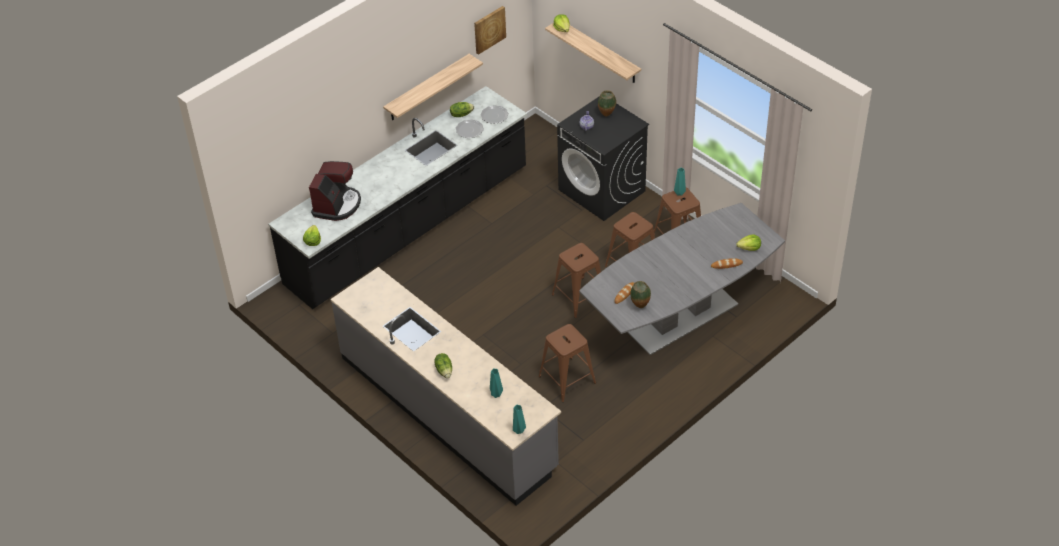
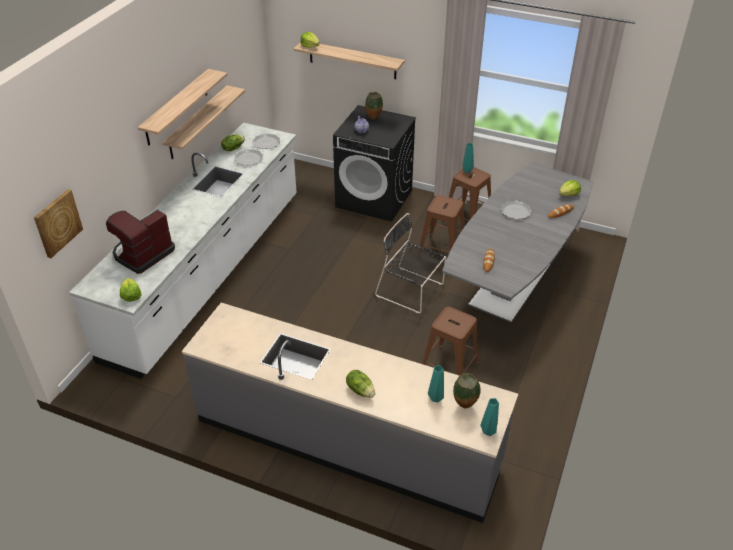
camera: 25 degrees left, 5 degrees down
(337, 205) = (143, 254): coffee machine -> coffee machine turned 135 degrees counterclockwise
(404, 77) = (176, 107): none -> shelf
(408, 227) = (208, 272): black counter -> white counter
(489, 29) = (239, 59): picture -> picture (57, 223)
(579, 298) = (411, 291): brown stool -> black chair
(640, 307) = (512, 269): vase -> vase (465, 407)
(685, 251) = (516, 211): none -> plate

